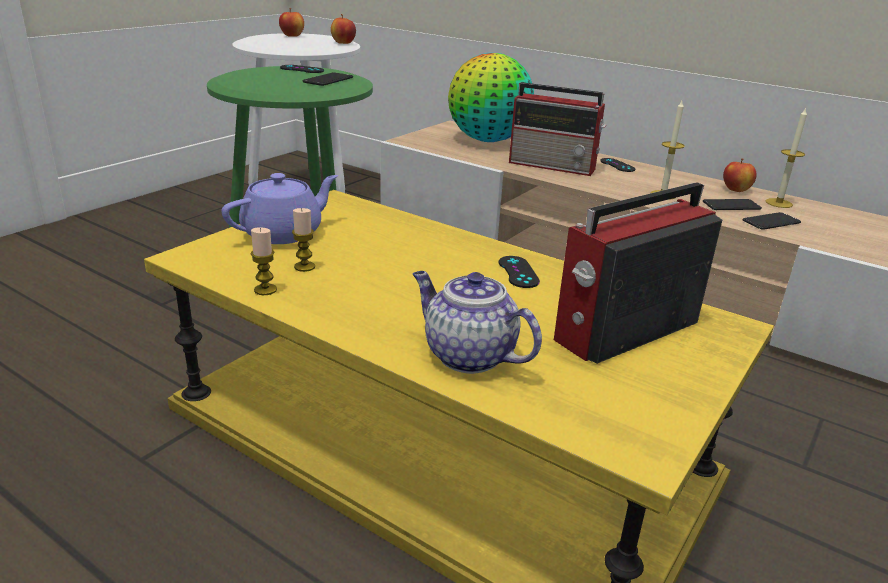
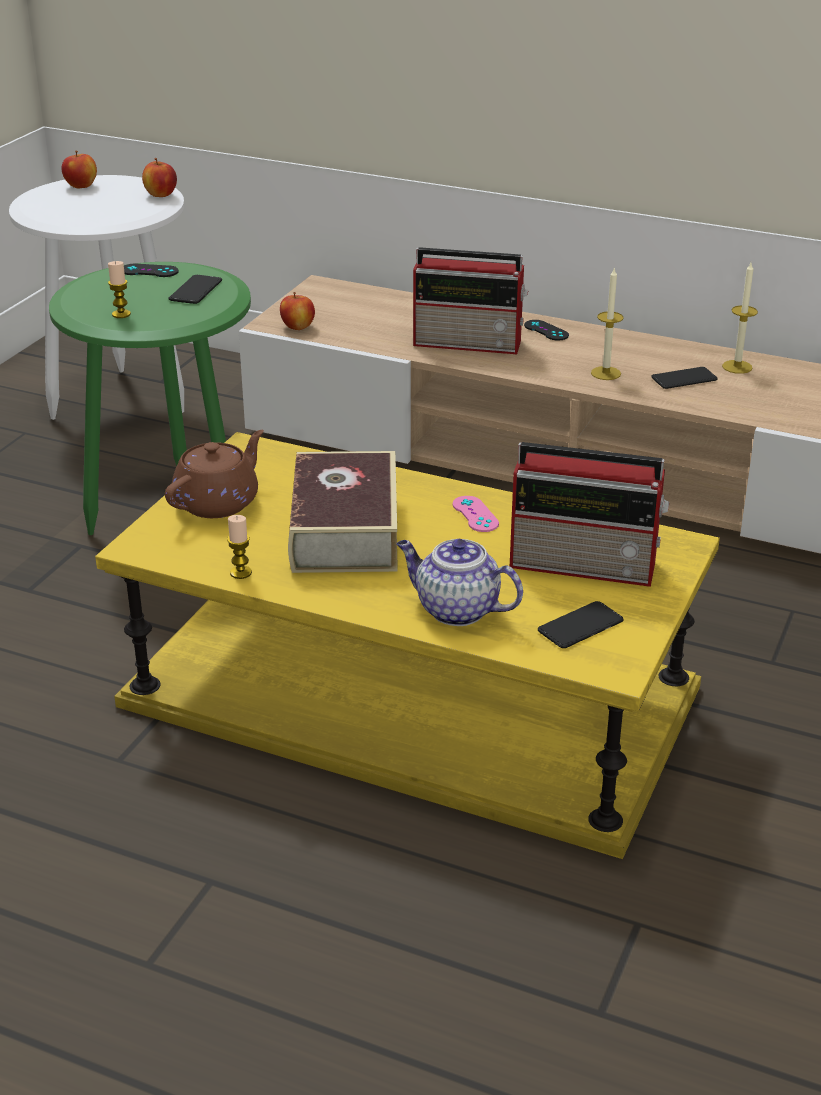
camera: 10 degrees left, 5 degrees up
(284, 233) = (218, 502): purple teapot -> brown teapot
(304, 267) = (263, 540): candle -> candle (121, 314)
(386, 268) = (344, 530): none -> book
(488, 140) = (375, 308): globe -> none
(518, 272) = (475, 514): black game controller -> pink game controller
(623, 331) = (586, 565): radio -> radio turned 120 degrees counterclockwise
(736, 190) = (689, 352): apple -> apple (298, 327)
(771, 222) = (727, 398): phone -> phone (580, 626)

